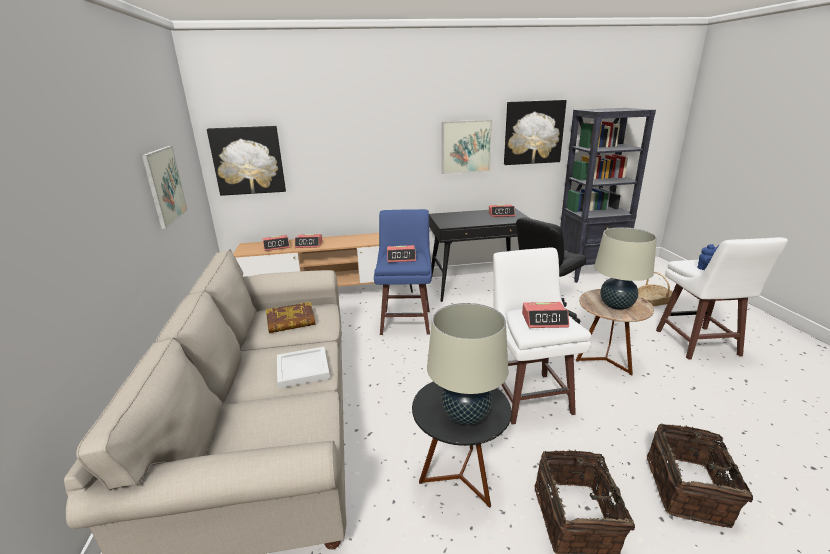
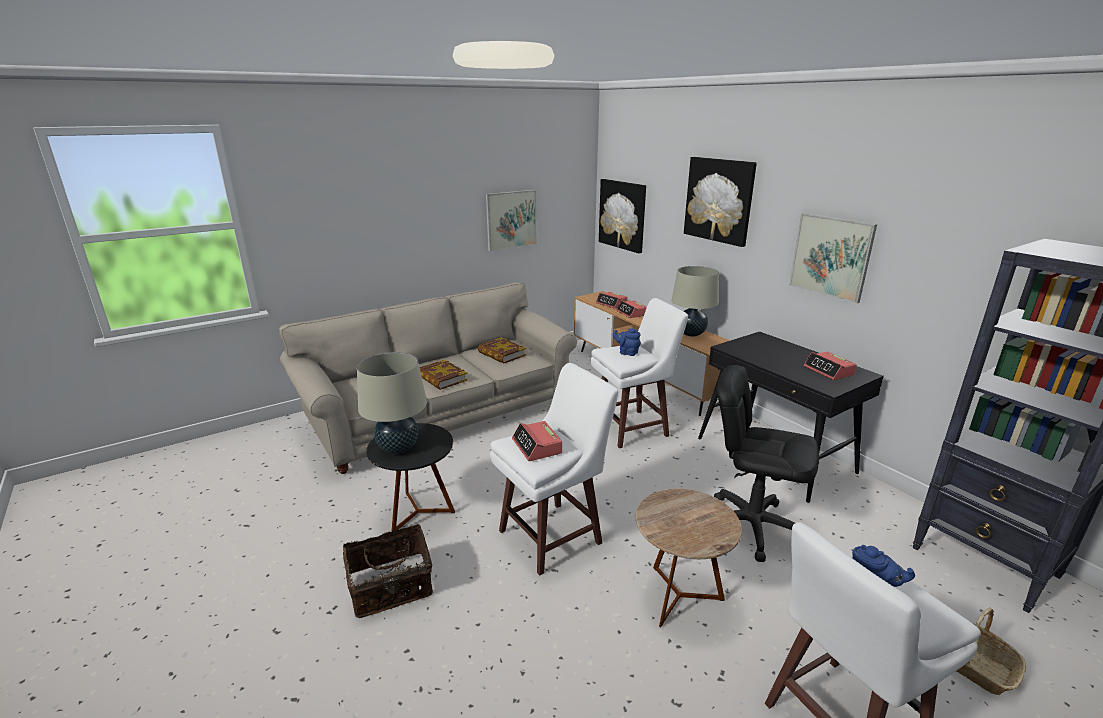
camera: 65 degrees right, 0 degrees up
(302, 369) = (441, 378): white tray -> book
(401, 258) = (627, 352): alarm clock -> blue teapot
(406, 321) = (632, 428): blue stool -> white stool
(533, 132) = (951, 262): picture -> picture (719, 200)
(616, 306) = (678, 520): beige table lamp -> beige table lamp (691, 334)
(690, 490) = (453, 679): basket -> none

